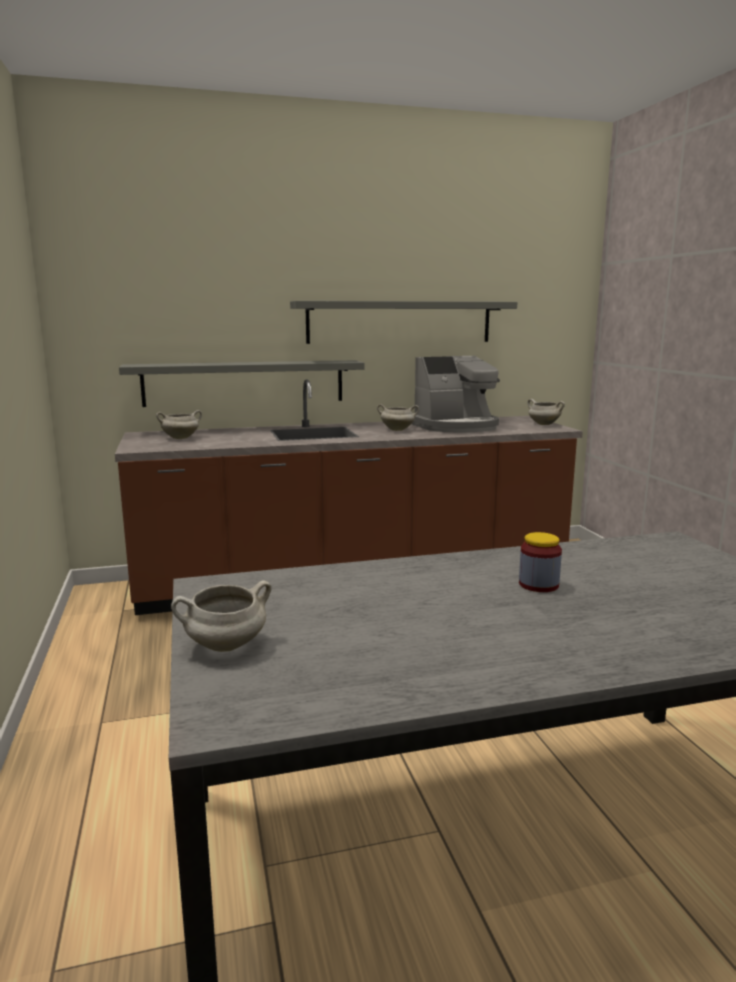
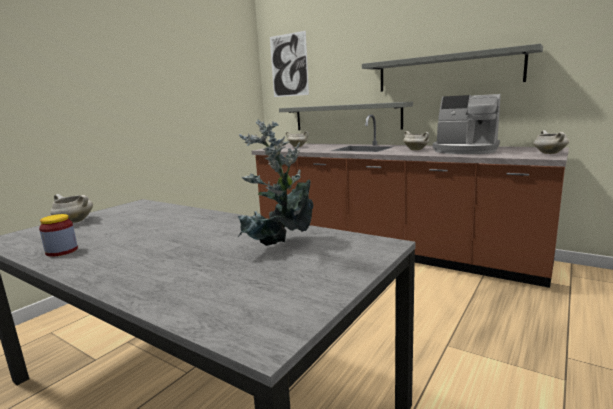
camera: 50 degrees right, 0 degrees up
(117, 284) = (289, 65): none -> picture
(538, 584) = (216, 238): jar -> jar (62, 251)
(623, 569) = (281, 247): none -> potted plant

